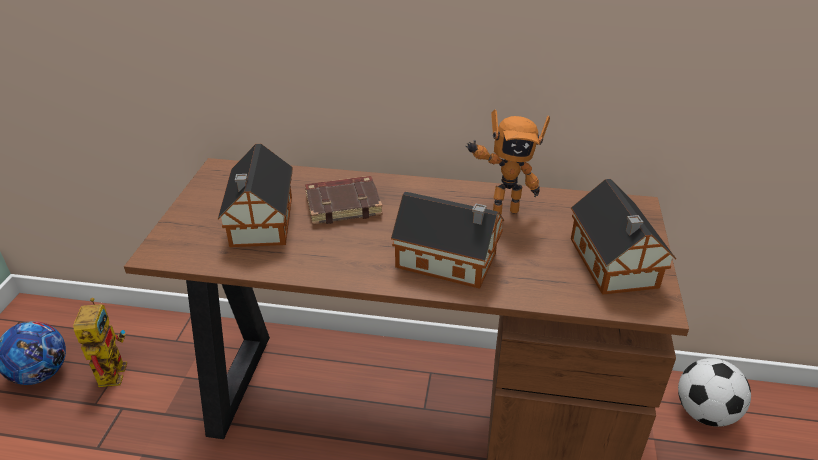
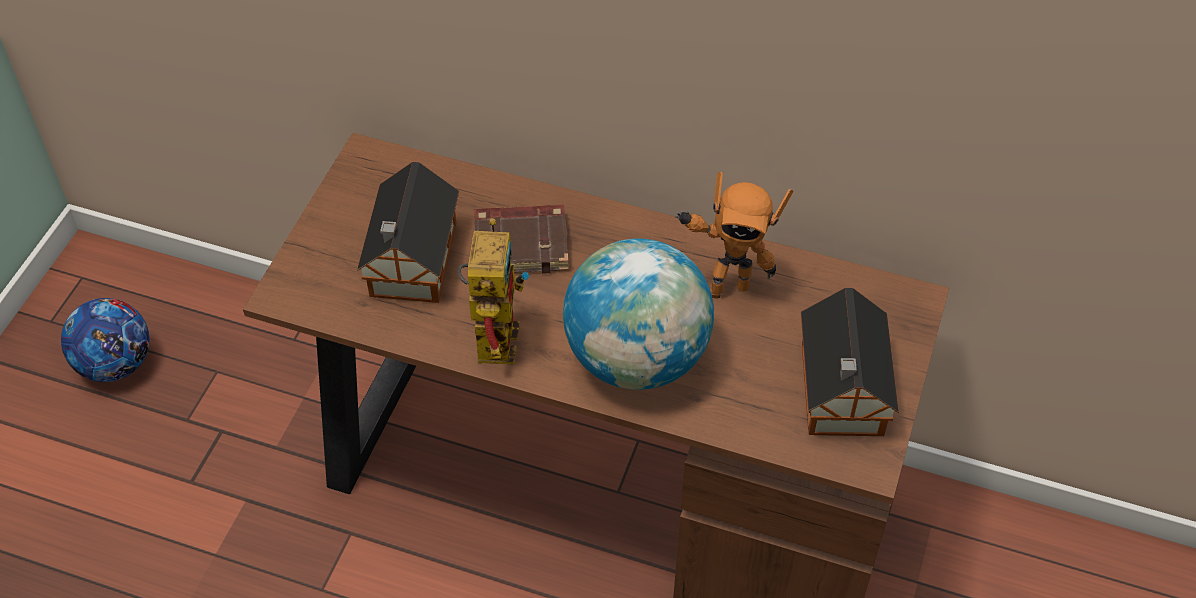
camera: 10 degrees right, 15 degrees up
(111, 368) = (207, 370): toy robot -> toy robot (494, 331)
(450, 262) = (636, 358): toy house -> globe
(705, 413) = (1004, 557): football -> none

